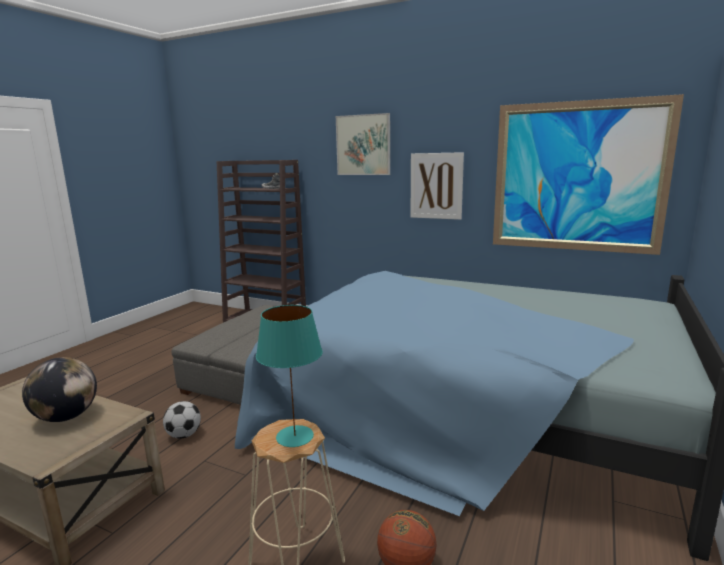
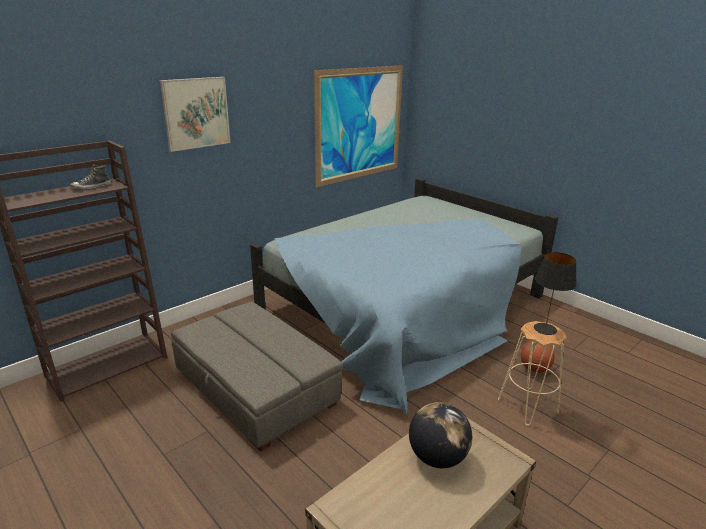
camera: 70 degrees left, 10 degrees up
(184, 435) = (355, 450): football -> none
(294, 436) = (545, 329): turquoise table lamp -> black table lamp
(436, 186) = (271, 146): picture -> none

